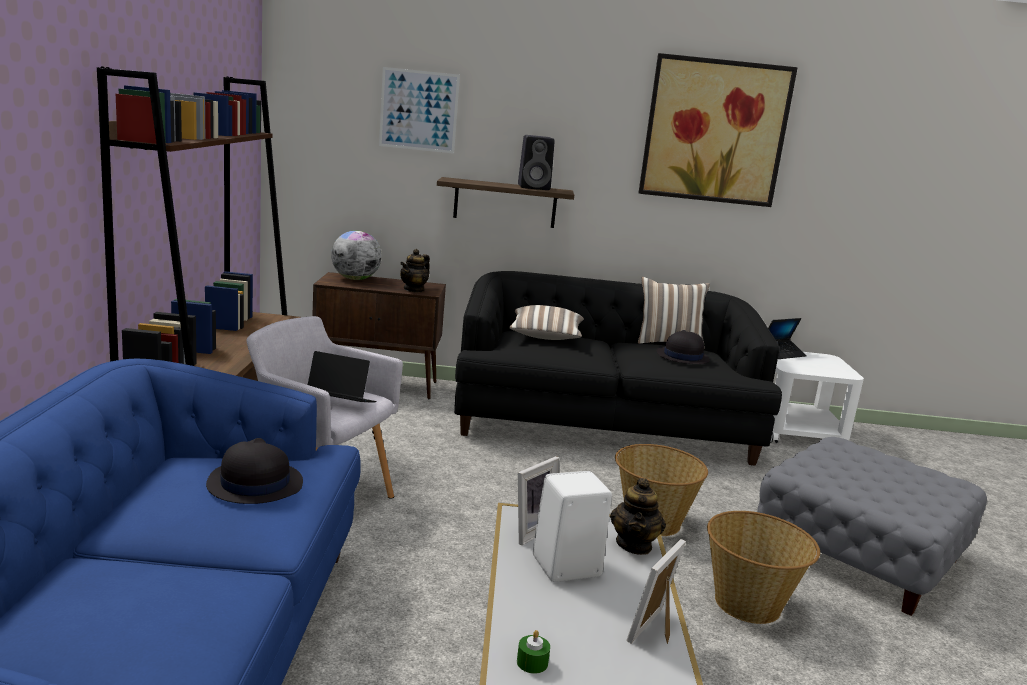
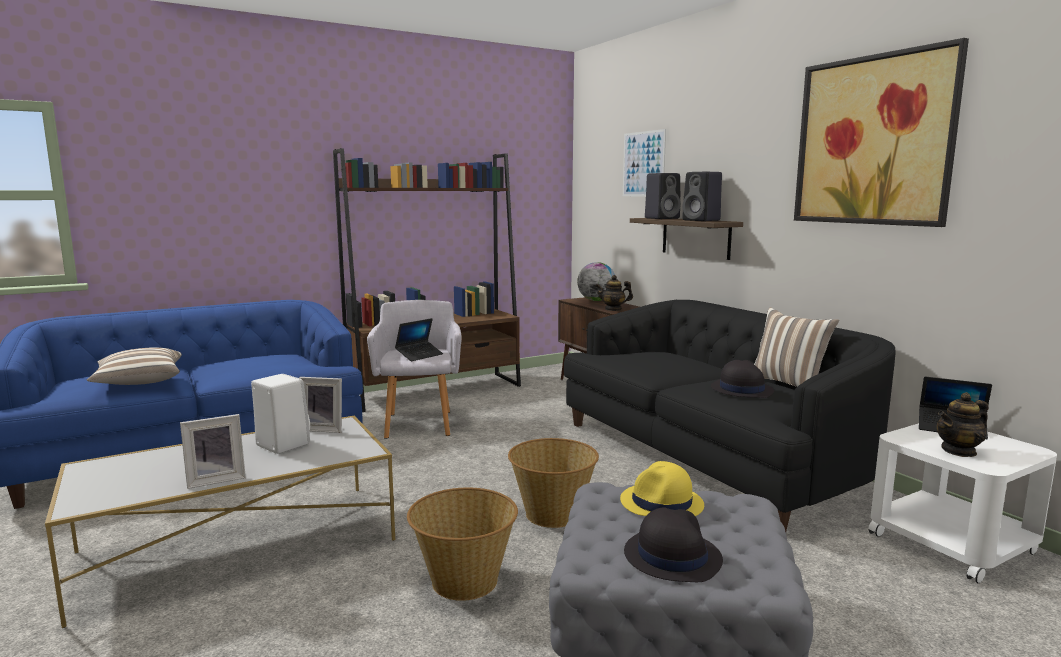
camera: 60 degrees right, 5 degrees down
(254, 484) = (266, 363): black hat -> black hat (671, 556)
(341, 403) = (419, 355): laptop -> laptop turned 60 degrees clockwise
(473, 181) = (662, 218): none -> black speaker
(532, 662) = (157, 458): green candle -> none
(545, 337) = (662, 356): pillow -> pillow (139, 382)
(634, 545) = (337, 455): teapot -> teapot (959, 451)
(656, 631) = (216, 479): picture frame -> picture frame turned 150 degrees clockwise
(830, 464) = (662, 503): none -> yellow hat

